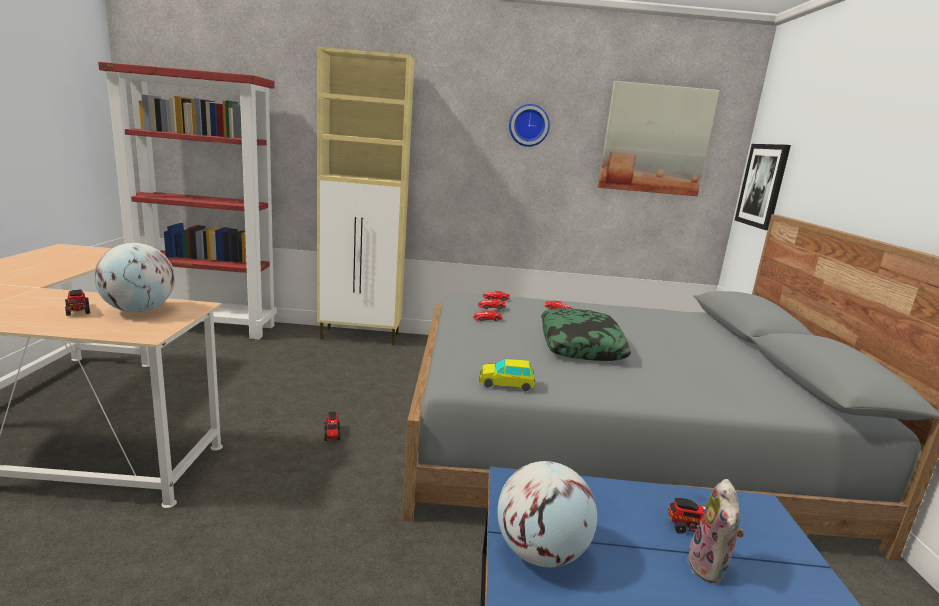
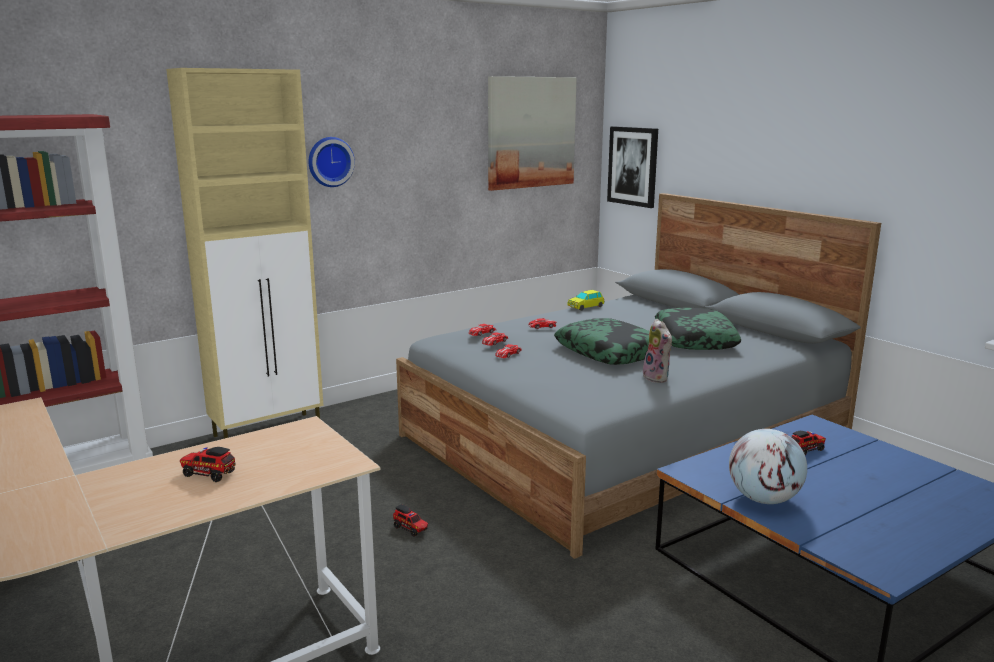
camera: 35 degrees left, 0 degrees up
(139, 310) = (268, 450): globe -> none
(506, 383) = (623, 399): toy car -> toy car (585, 307)
(528, 125) = (414, 133): wall clock -> wall clock (330, 161)
(696, 363) = (694, 339): none -> pillow
(710, 568) = (839, 465): plush toy -> plush toy (658, 378)

